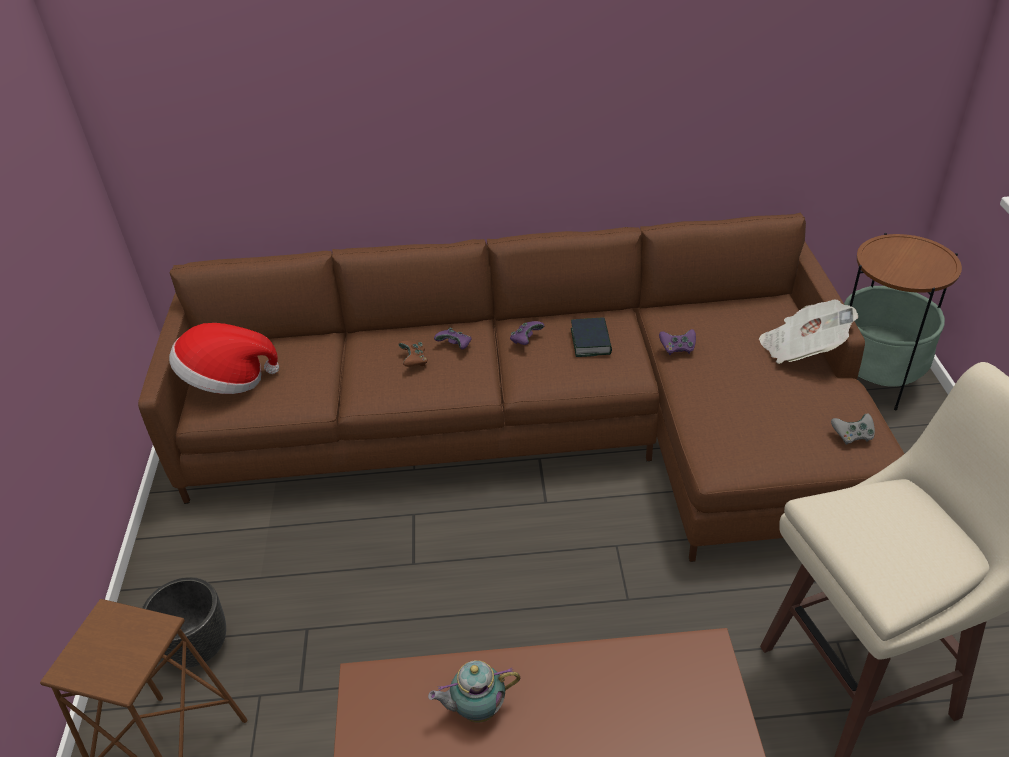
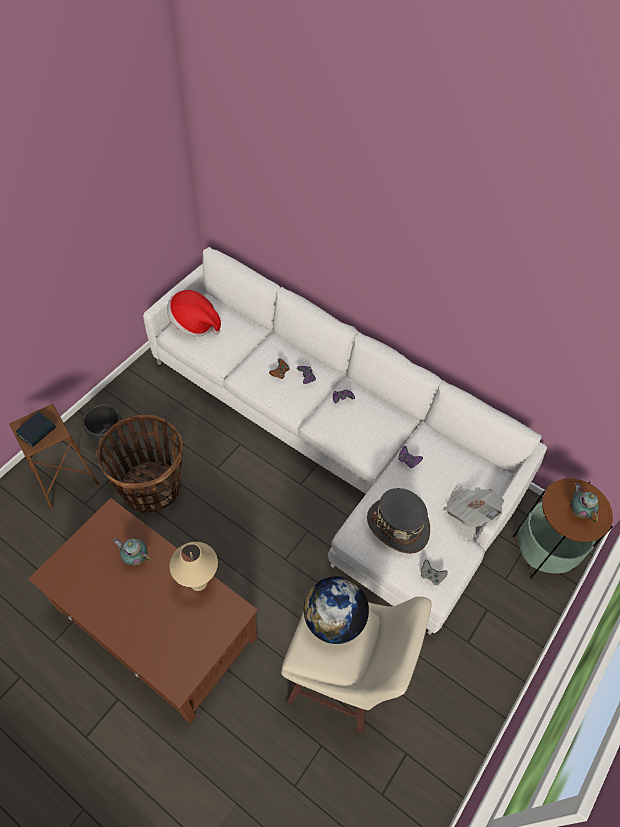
camera: 35 degrees right, 15 degrees up
(341, 658) = (152, 487): none -> basket
(543, 432) = (338, 447): brown sofa -> white sofa
(591, 341) = (370, 424): book -> book (37, 431)
(609, 662) = (199, 582): none -> beige table lamp
(754, 415) = (398, 526): none -> grey hat
(869, 520) = (334, 620): none -> globe
(911, 261) = (578, 510): none -> teapot

